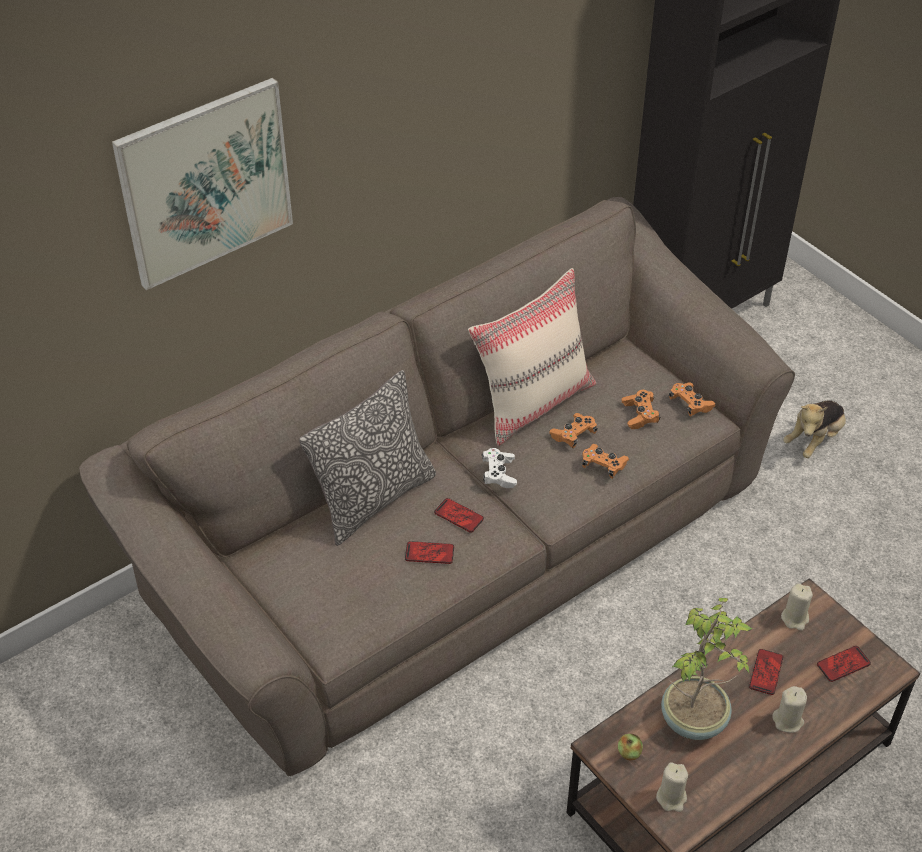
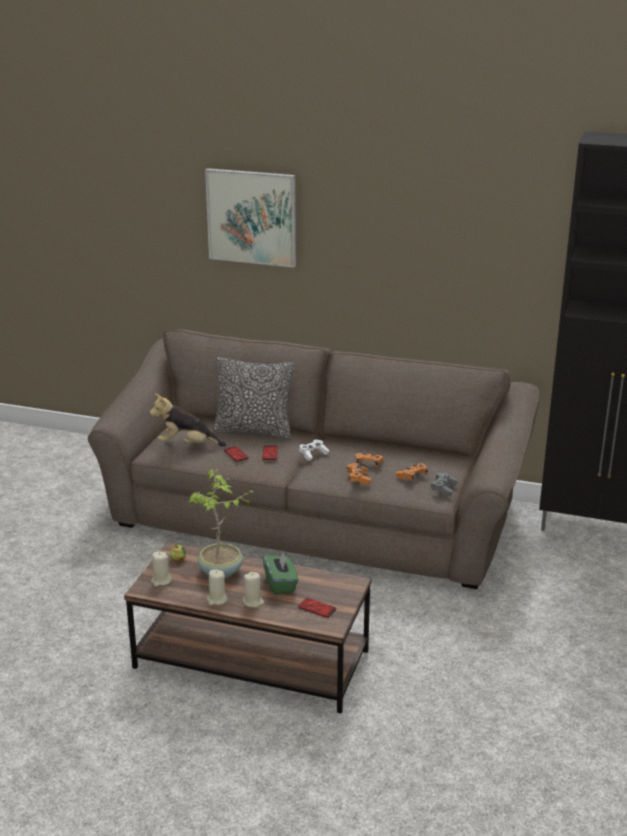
camera: 55 degrees right, 20 degrees down
(533, 402) = (378, 446): beige pillow -> none
(690, 404) = (443, 488): orange game controller -> grey game controller
(766, 672) = (280, 584): phone -> green tissue box
(795, 618) = (333, 582): beige candle -> beige candle (217, 599)
(814, 439) = (557, 603): plush toy -> plush toy (187, 445)

